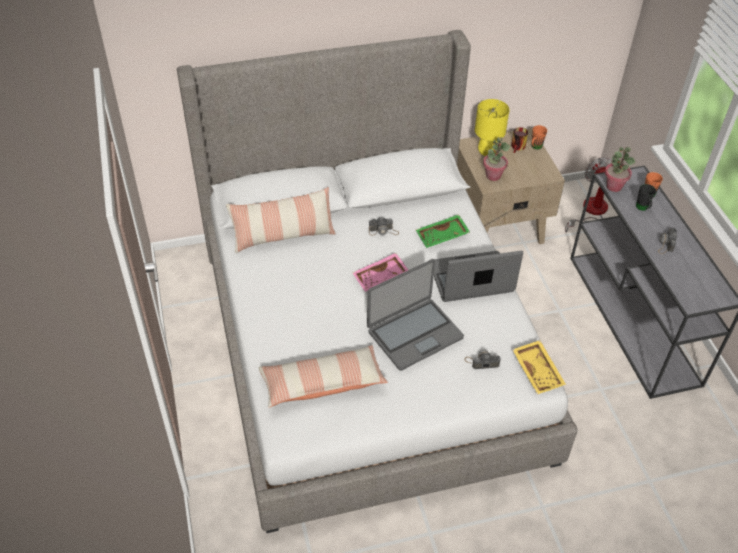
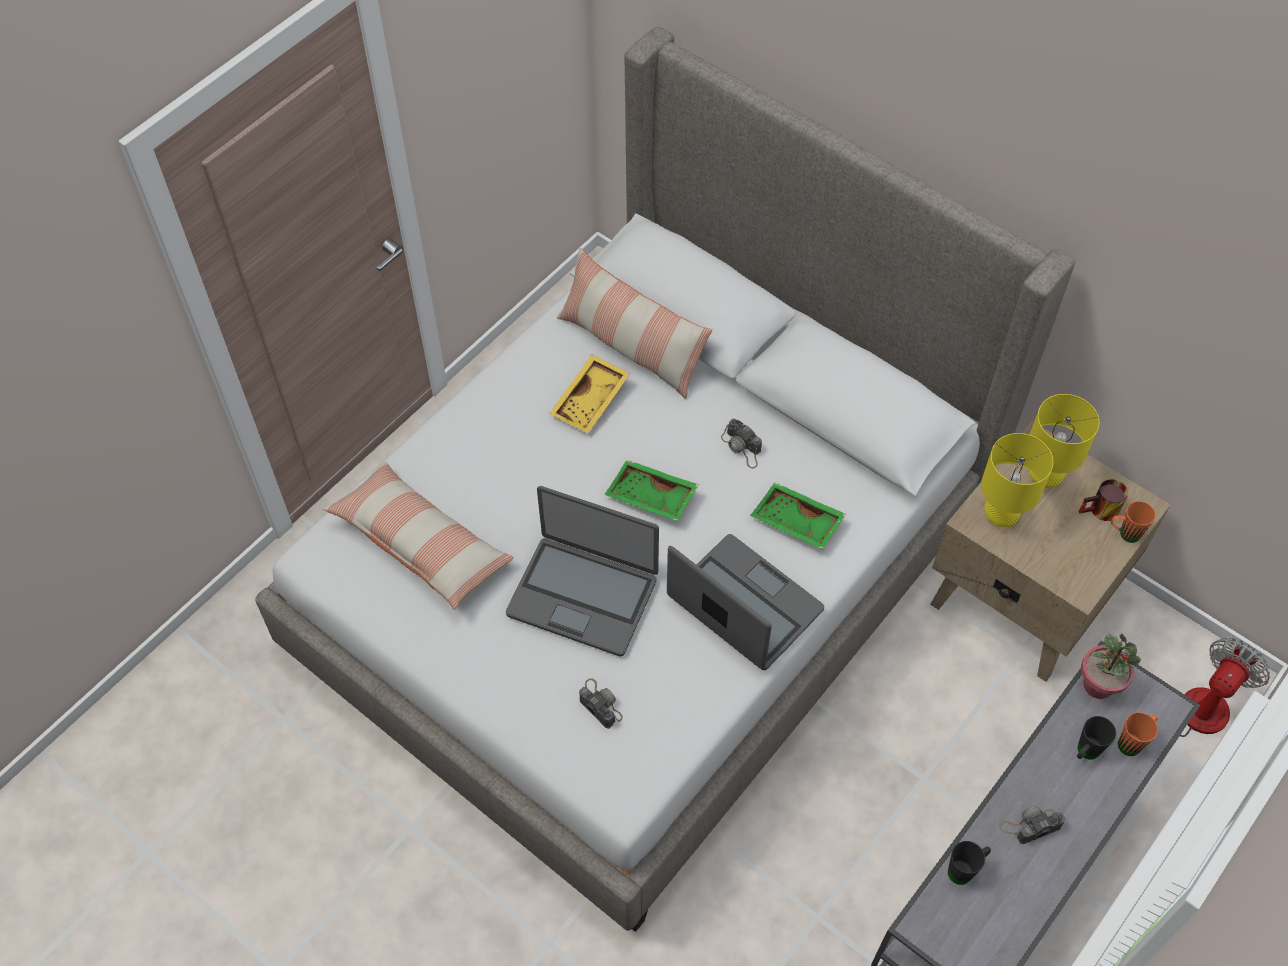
camera: 55 degrees right, 10 degrees up
(381, 278) = (650, 498): pink tray -> green tray
(493, 176) = (1000, 514): potted plant -> yellow table lamp
(538, 371) = (639, 783): yellow tray -> yellow tray (591, 401)
(673, 275) = (965, 870): none -> black mug

